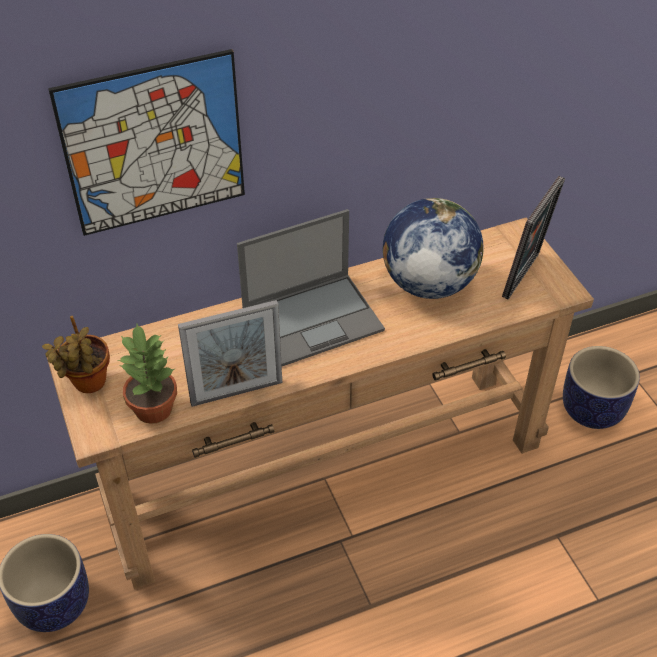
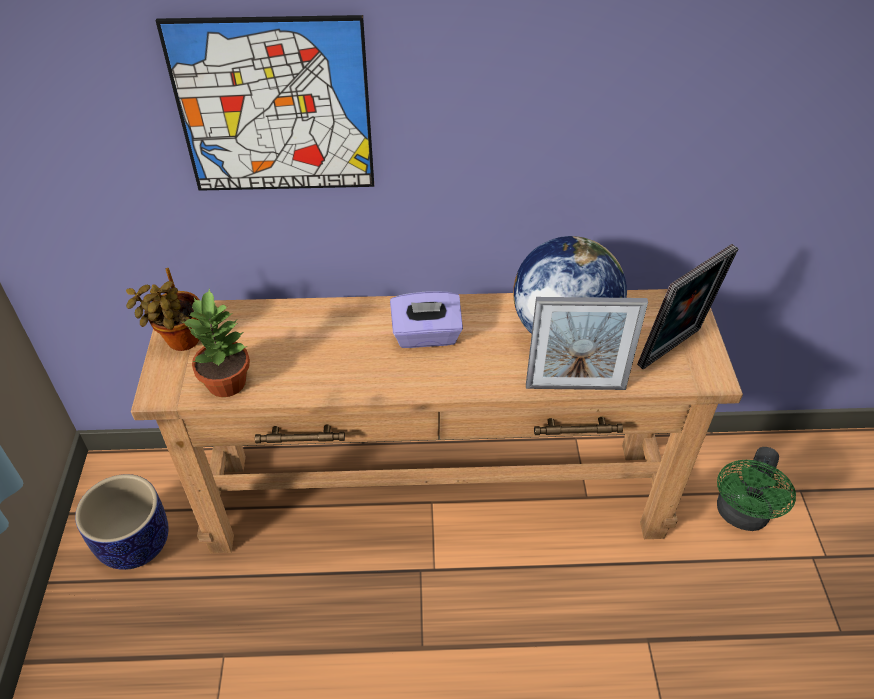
camera: 20 degrees right, 0 degrees up
(236, 393) = (313, 389): picture frame -> picture frame (575, 387)
(314, 319) = (426, 336): laptop -> purple tissue box
(593, 410) = (741, 516): planter -> green fan

